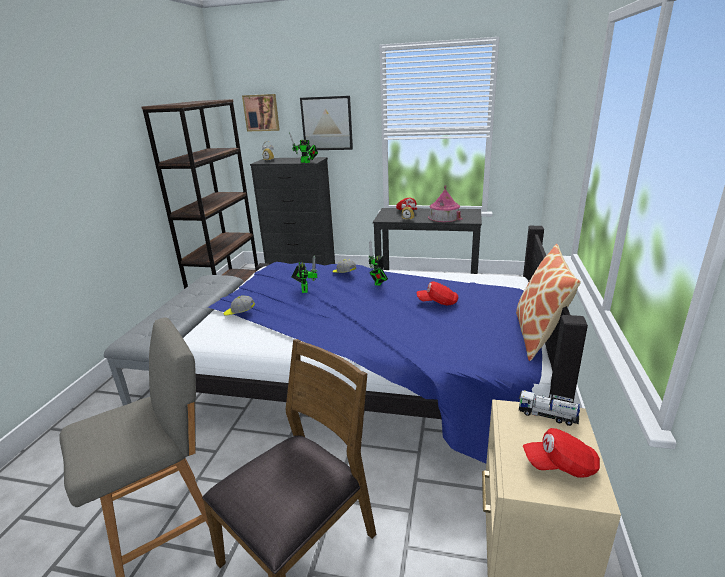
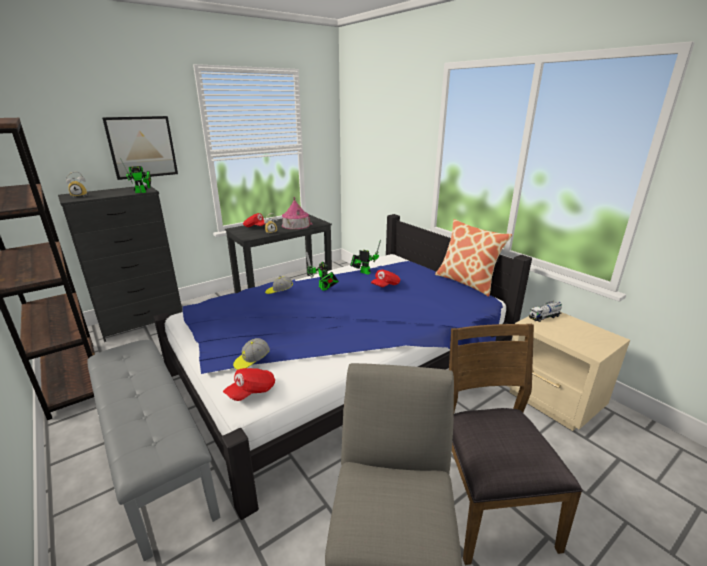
camera: 50 degrees left, 0 degrees up
(261, 112) = (42, 136): picture -> none
(305, 289) = (274, 315): toy robot -> toy robot (363, 272)
(560, 465) = (587, 334): red cap -> red cap (251, 391)

